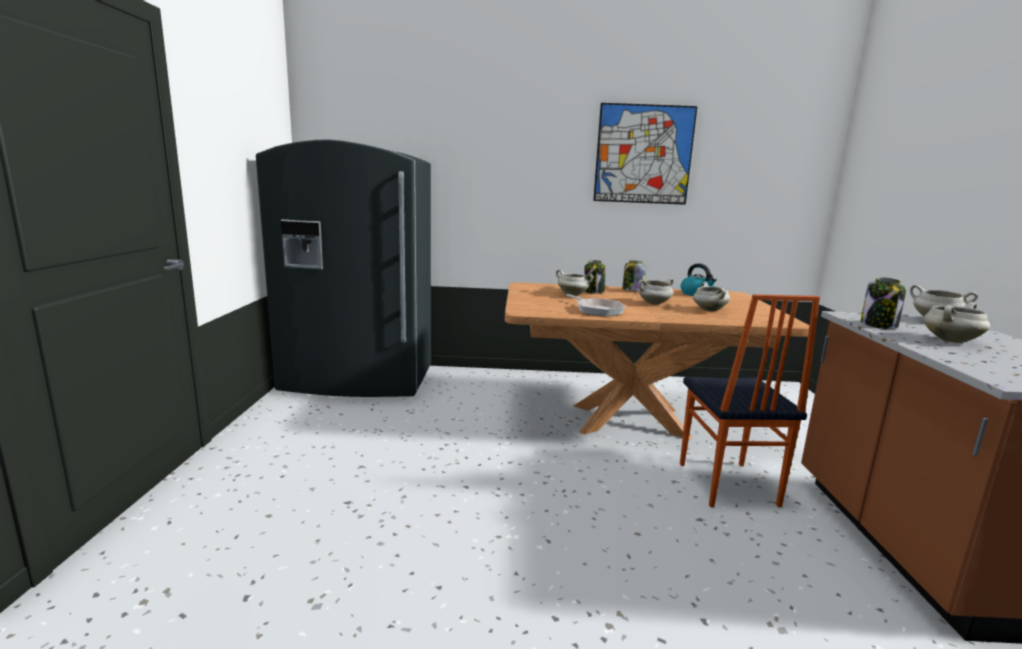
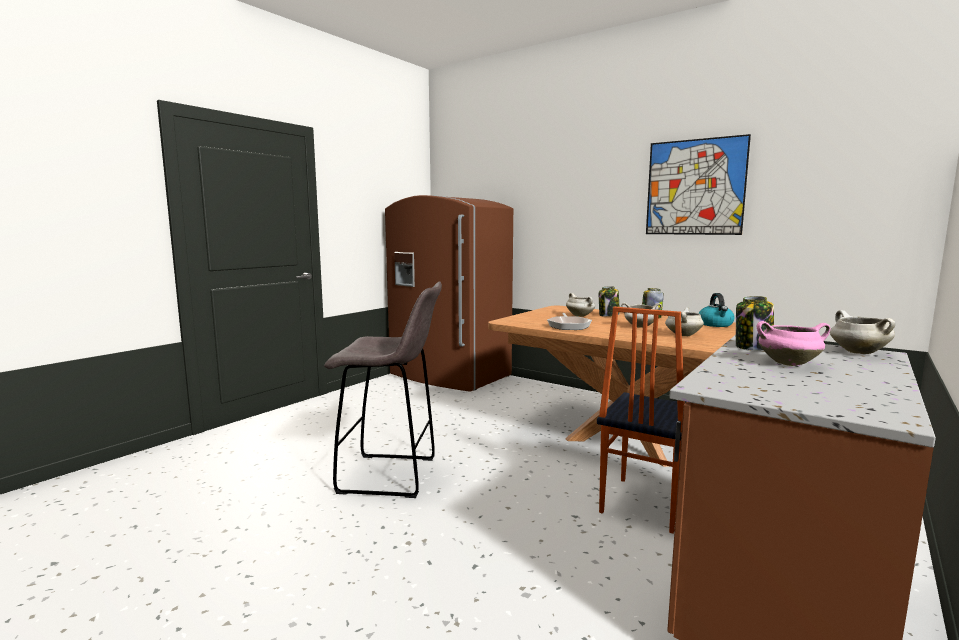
camera: 35 degrees right, 5 degrees down
(358, 380) = (449, 376): grey fridge -> brown fridge
(469, 540) = (391, 475): none -> grey stool
(950, 340) = (789, 363): white cooking pot -> pink cooking pot

